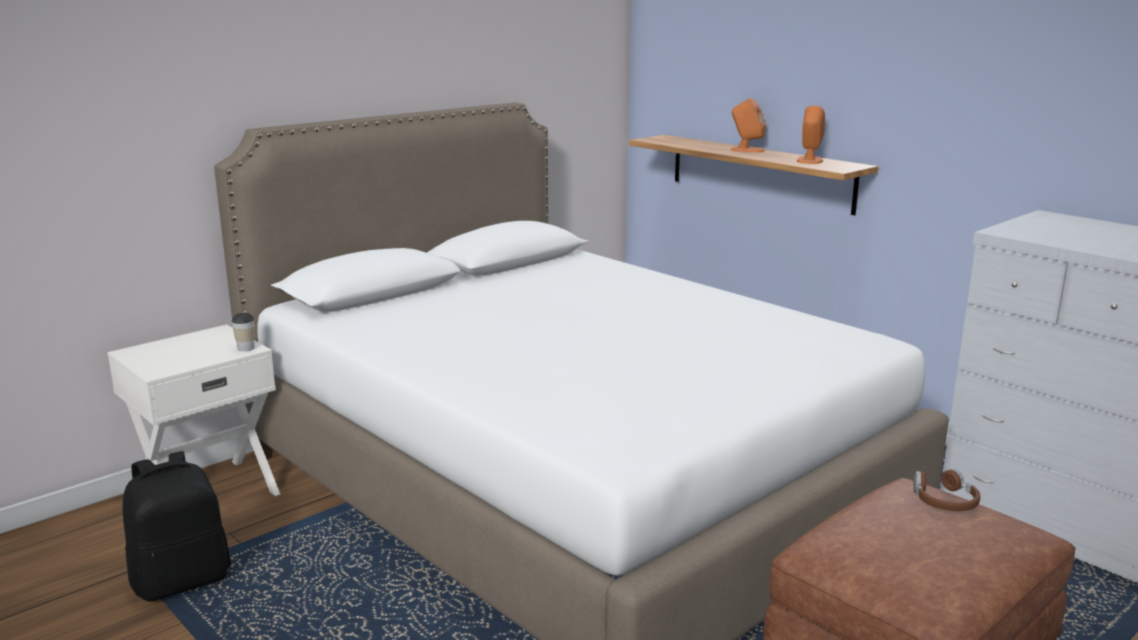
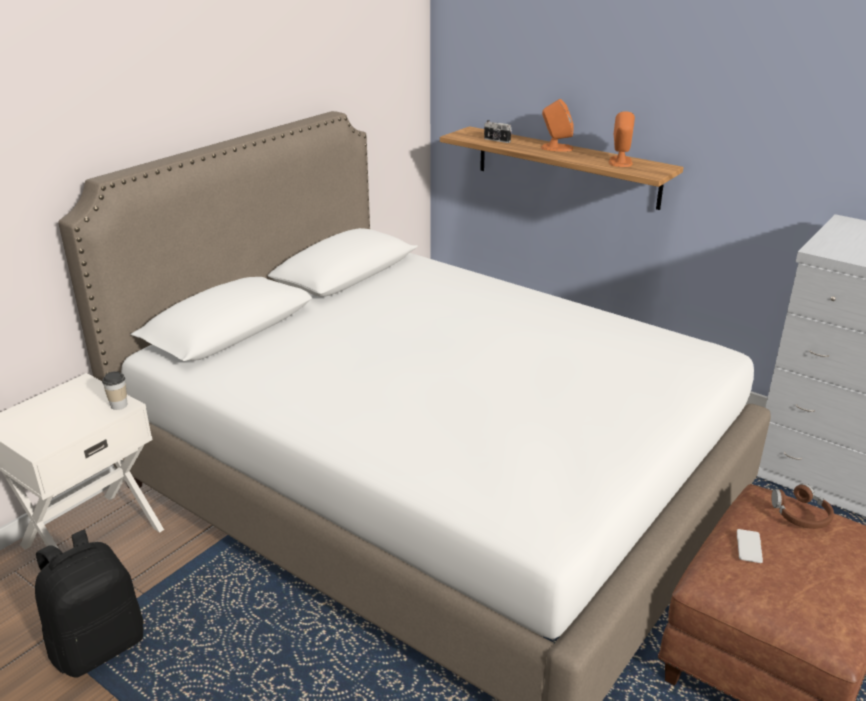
camera: 10 degrees left, 10 degrees up
(686, 143) = (496, 140): none -> camera
(870, 521) = (749, 546): none -> phone

